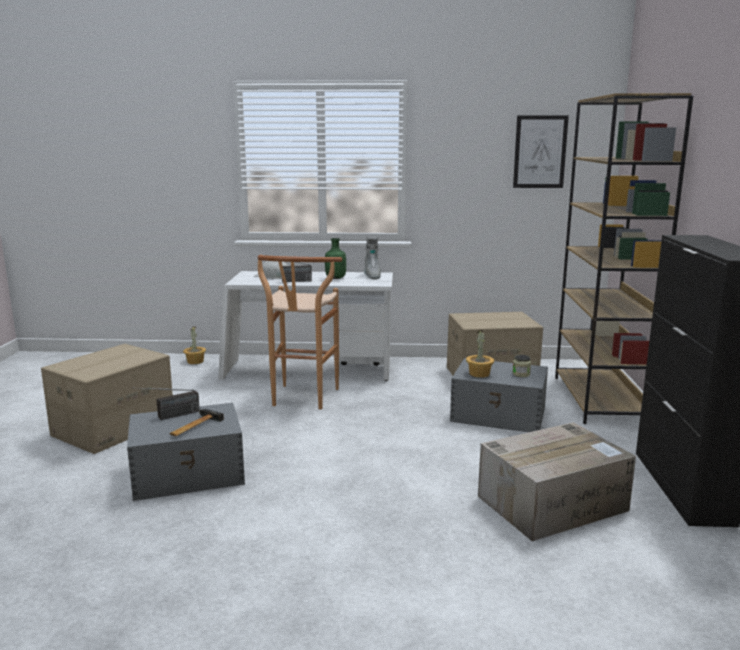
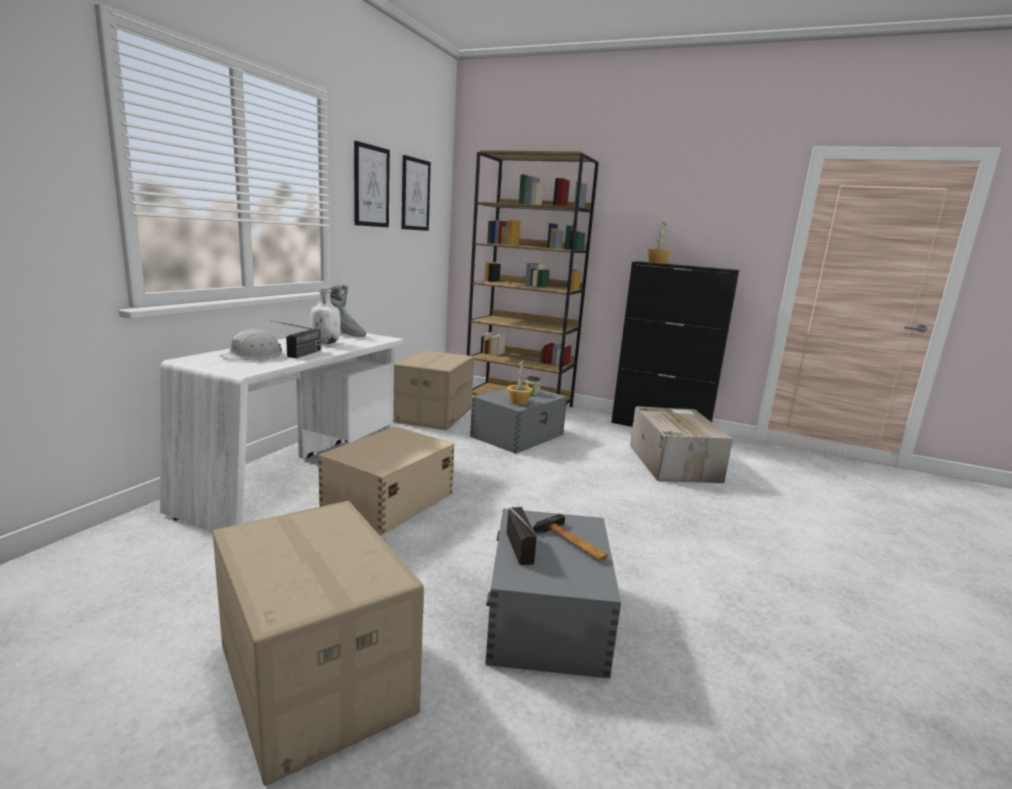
camera: 70 degrees left, 0 degrees up
(195, 361) = (99, 548): potted plant -> potted plant (657, 263)
(302, 400) = (387, 501): brown stool -> beige storage box
(336, 278) = (325, 343): green bottle -> white bottle
(465, 151) = (371, 186): none -> picture

